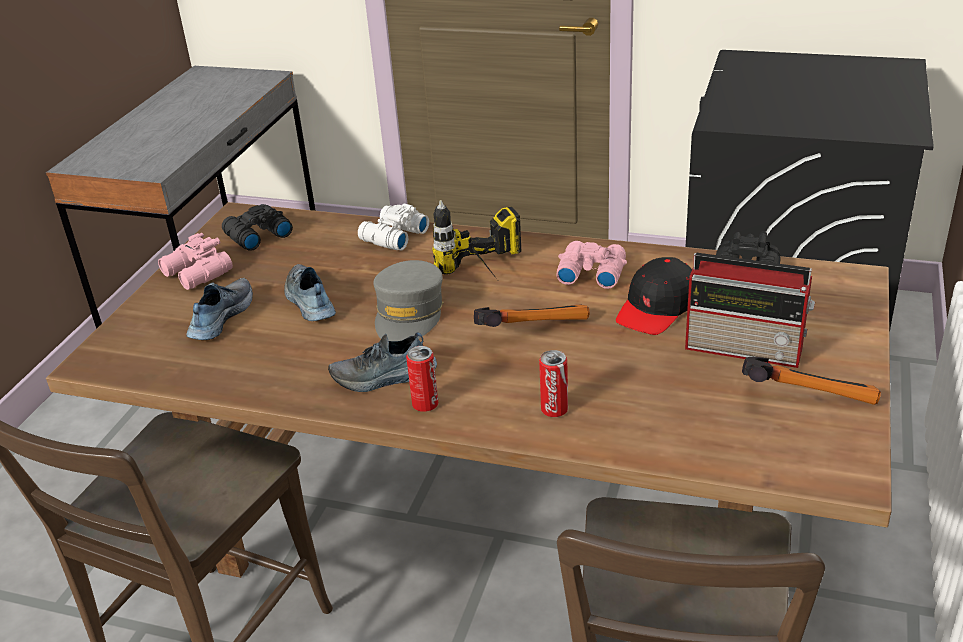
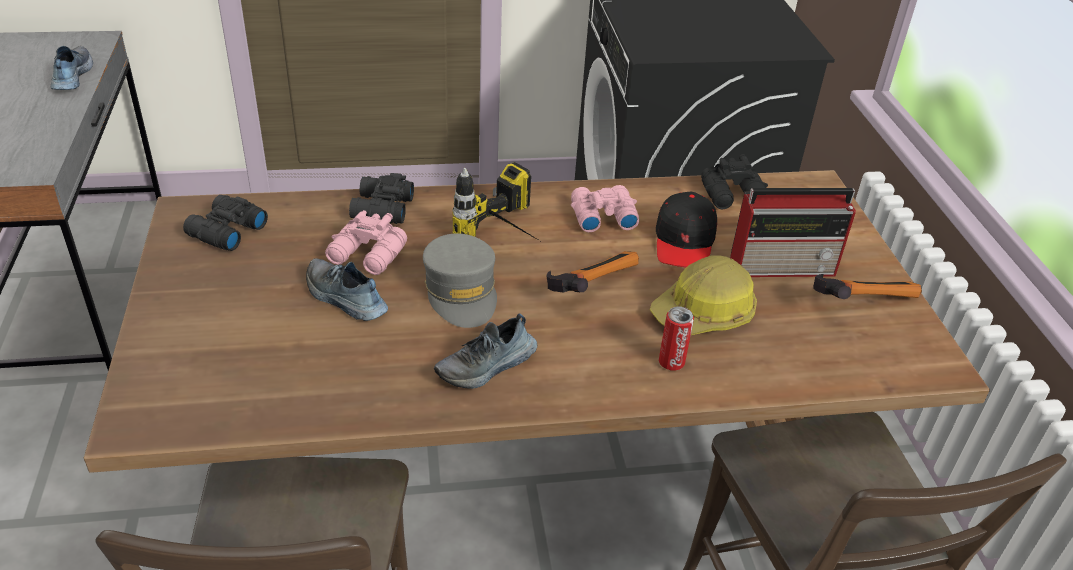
camera: 30 degrees left, 5 degrees up
(196, 274) = (186, 290): pink binoculars -> pink binoculars (368, 256)
(220, 318) = (254, 337): shoe -> shoe (71, 77)
(392, 236) = (380, 209): white binoculars -> black binoculars
(425, 404) = (549, 386): can -> none
(623, 375) = (704, 313): none -> hard hat

